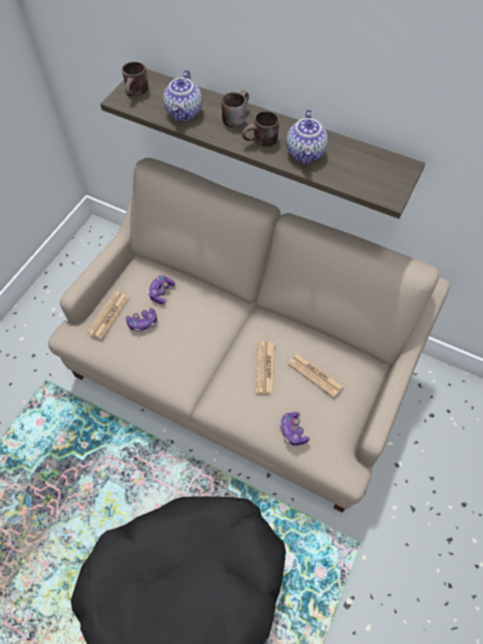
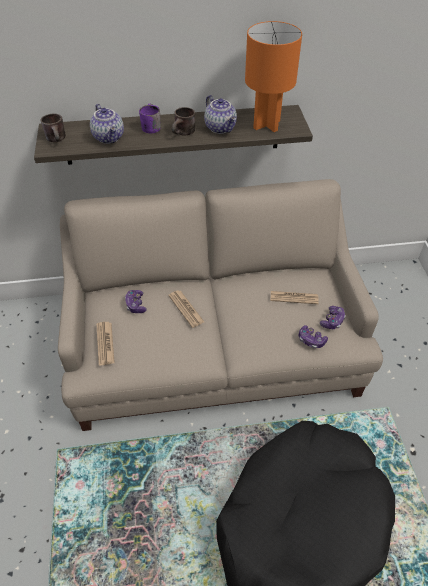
camera: 35 degrees left, 10 degrees down
(143, 323) = (139, 333): game controller -> game controller (332, 321)
(235, 117) = (149, 126): brown mug -> purple mug
(265, 367) = (257, 312): newspaper -> newspaper (186, 309)
(361, 173) = (267, 124): none -> orange table lamp

